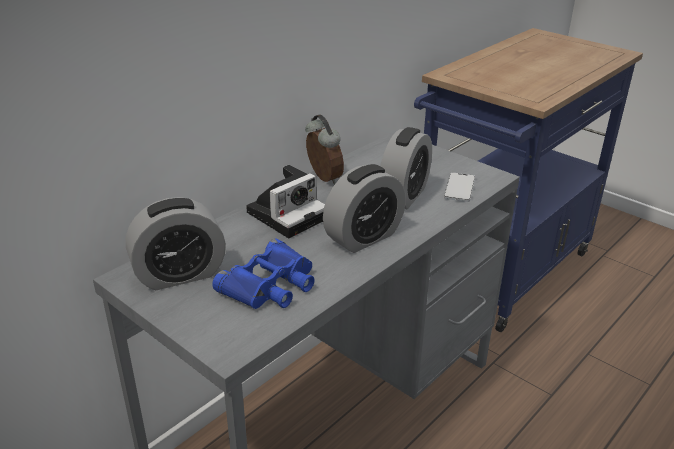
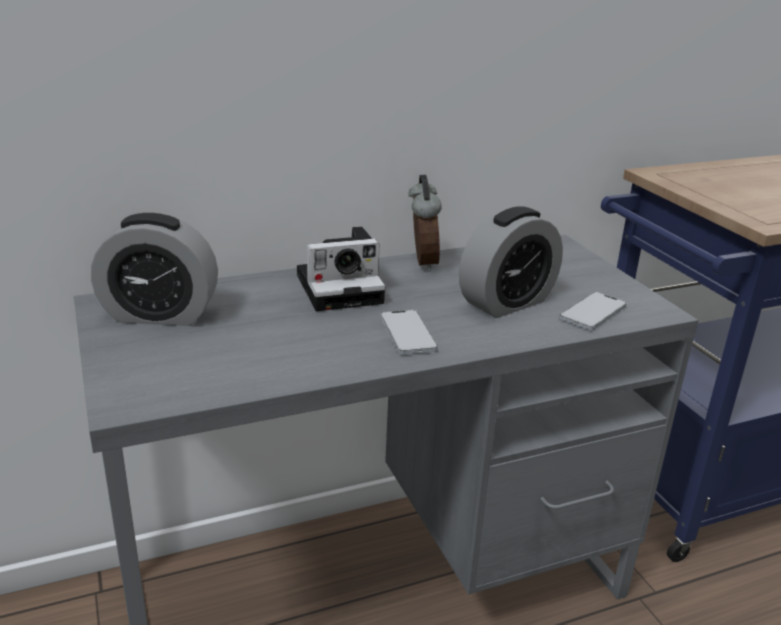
camera: 25 degrees right, 5 degrees down
(271, 285) = (244, 352): blue binoculars -> none
(363, 237) = (408, 333): alarm clock -> phone

